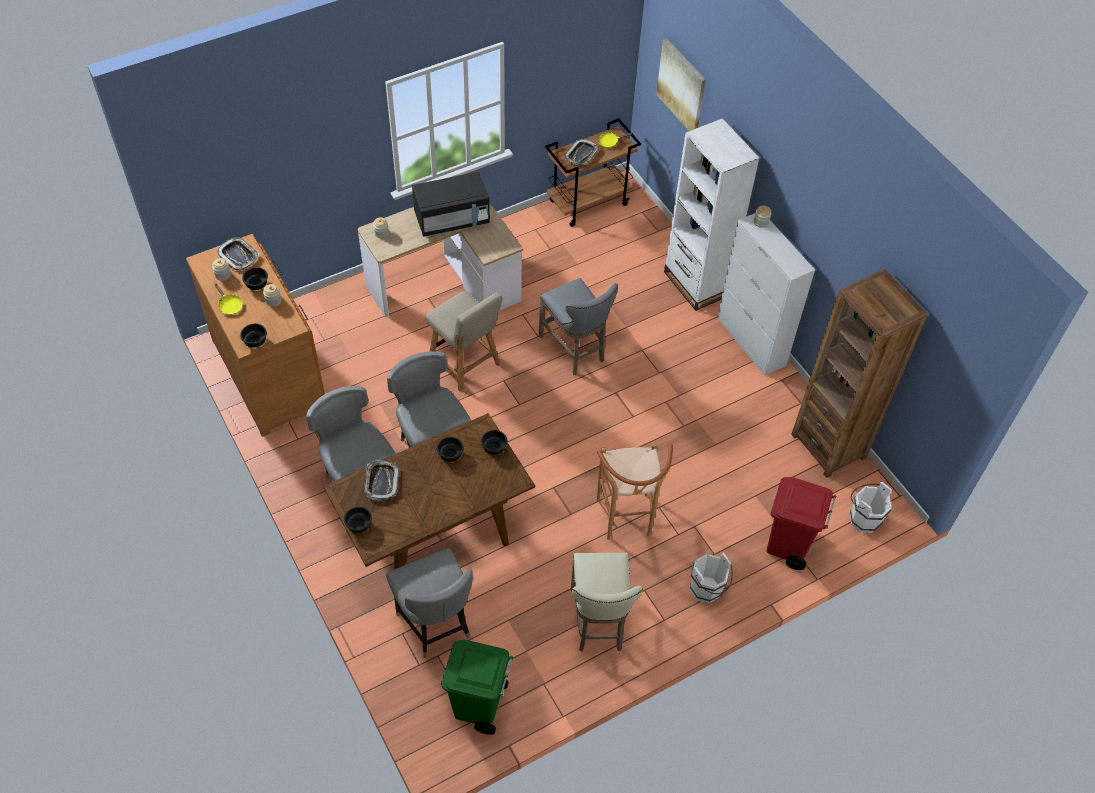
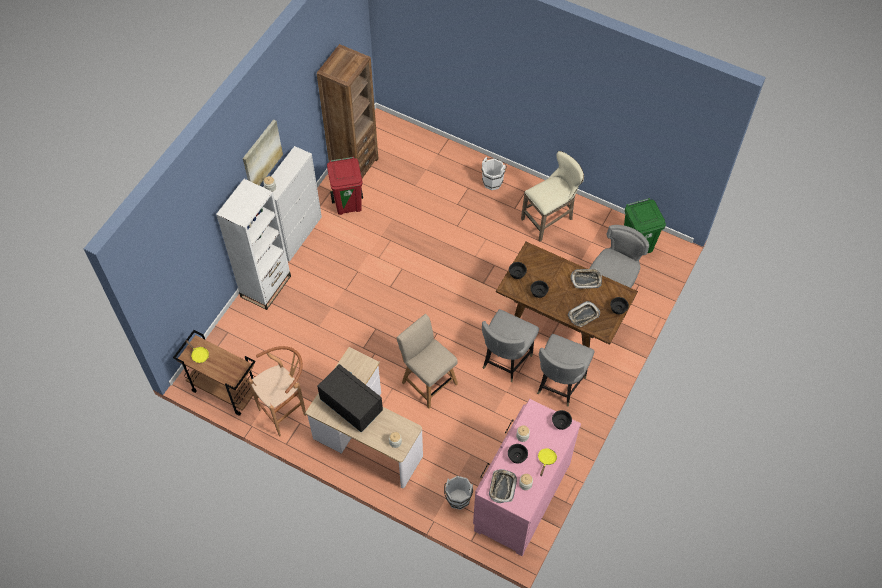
camera: 120 degrees left, 5 degrees up
(270, 373) = (520, 496): brown dresser -> pink dresser
(466, 364) = (427, 381): beige chair -> beige chair turned 60 degrees counterclockwise
(574, 350) = (372, 326): grey stool -> none
(581, 155) = (225, 366): tray -> tray (586, 279)
(626, 522) = (479, 236): brown stool -> brown stool (287, 411)
(681, 86) = (181, 265): picture -> picture (261, 155)
(788, 545) = (437, 158): red trash can -> red trash can (348, 204)
(862, 518) = (394, 133): white bucket -> white bucket (458, 500)

